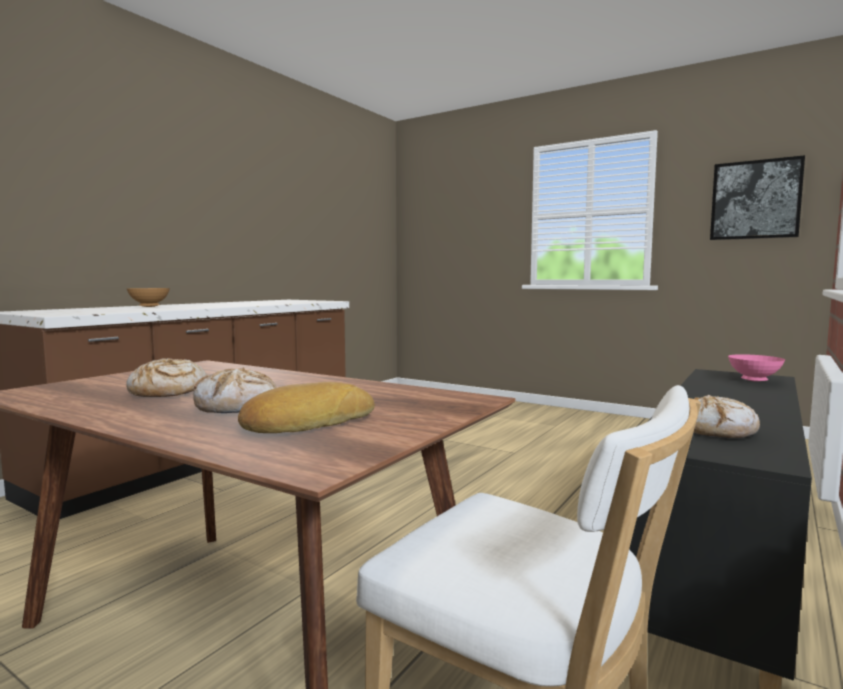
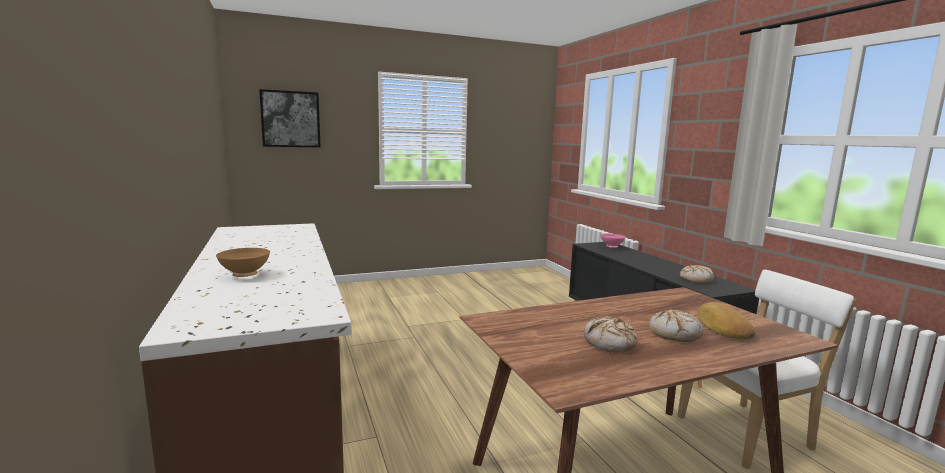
camera: 55 degrees left, 5 degrees up
(755, 200) = (519, 132): picture -> picture (290, 119)

